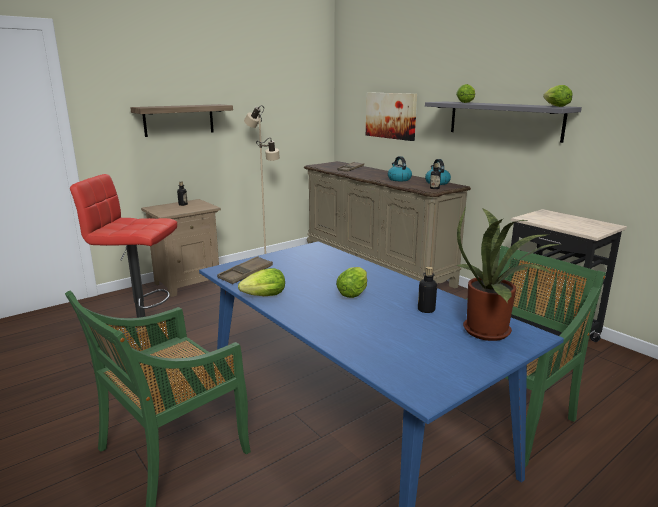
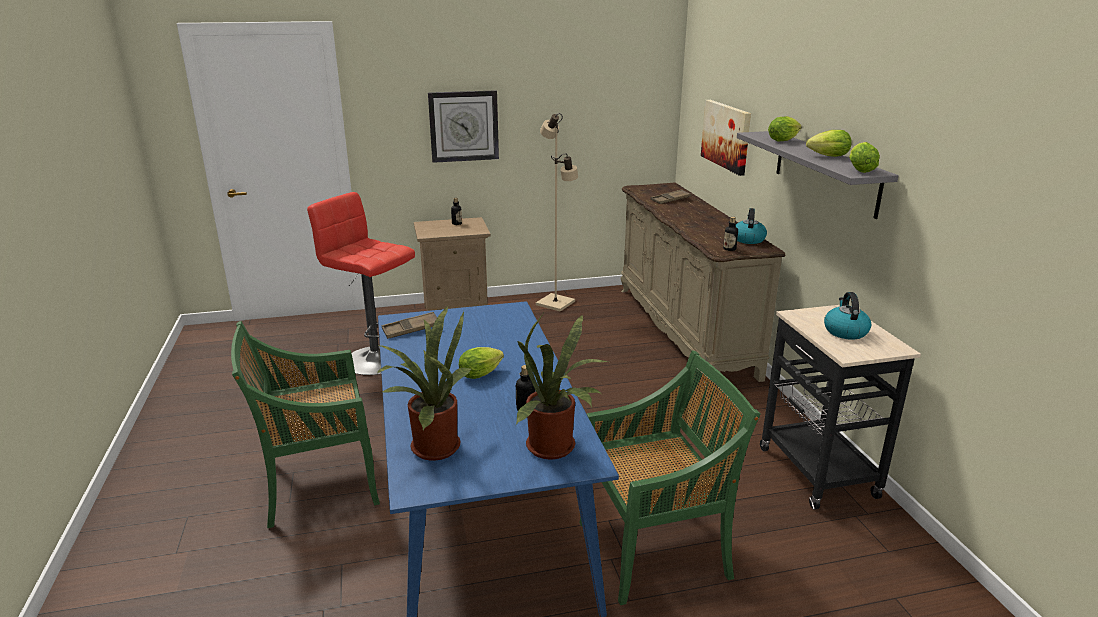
camera: 25 degrees right, 5 degrees up
(179, 120) = (464, 126): shelf -> wall clock
(262, 297) = (397, 359): lettuce -> lettuce (826, 156)
(389, 355) = (431, 446): none -> potted plant
(399, 179) = (706, 226): kettle -> kettle (845, 331)

